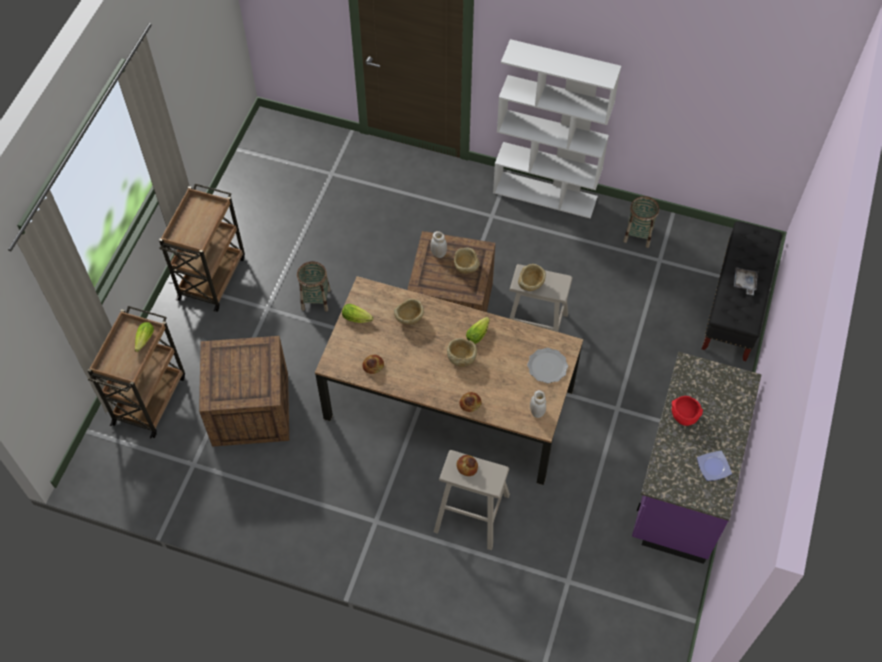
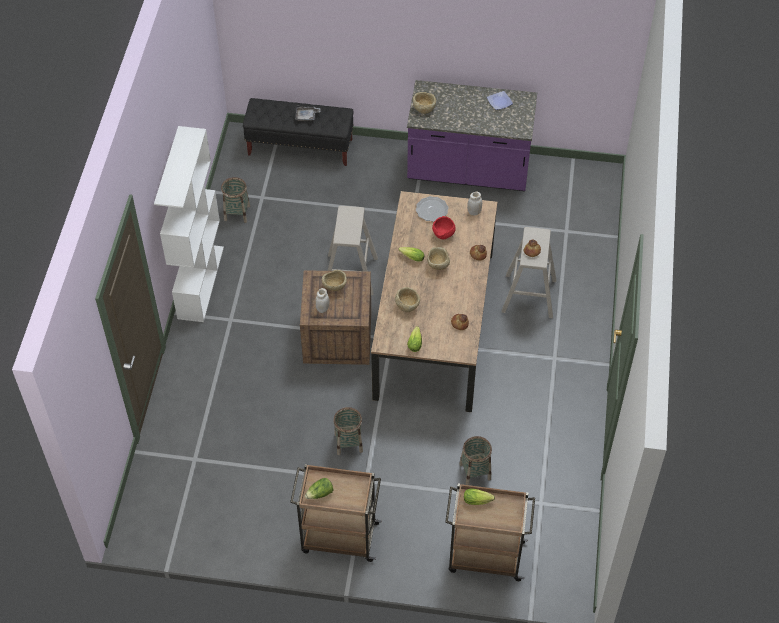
camera: 100 degrees left, 5 degrees down
(198, 209) = (320, 493): none -> lettuce
(249, 408) = (475, 471): crate -> basket
(531, 285) = (353, 231): beige bowl -> beige bowl (424, 109)
(683, 416) = (463, 120): red bowl -> red bowl (443, 235)

